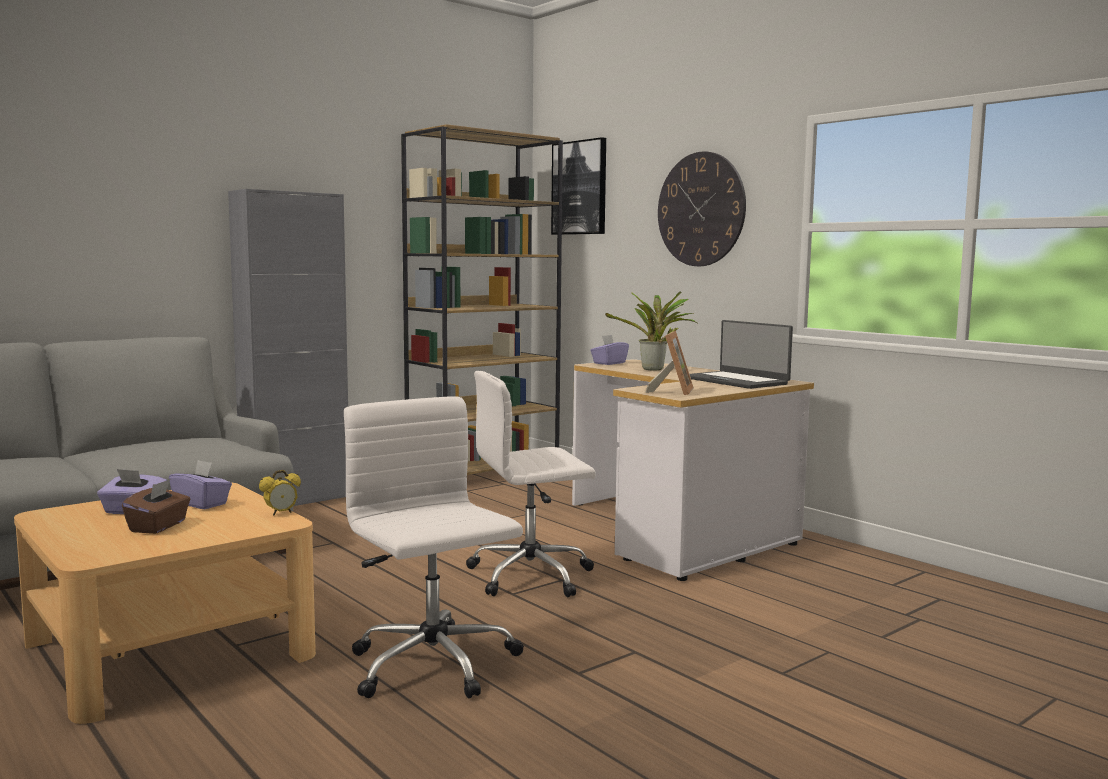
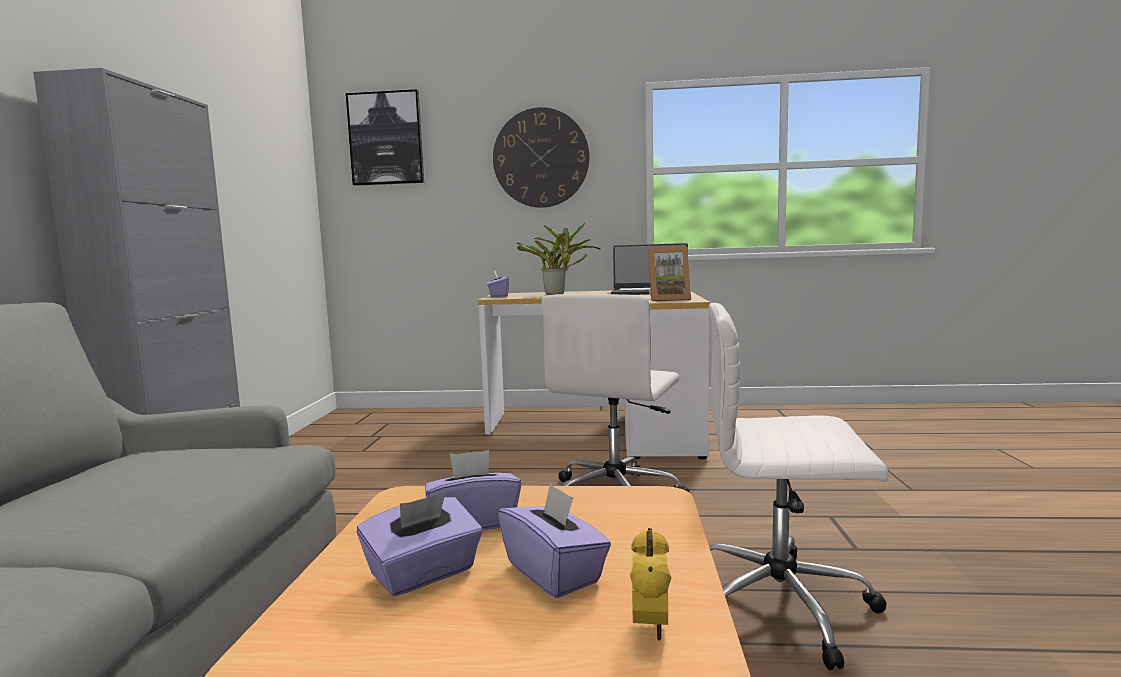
camera: 45 degrees left, 0 degrees up
(158, 526) = (554, 572): brown tissue box -> purple tissue box
(281, 513) = (607, 492): alarm clock -> alarm clock (651, 627)
(484, 472) = (336, 432): brown bookcase -> none
(672, 391) = (668, 299): picture frame -> picture frame turned 120 degrees clockwise

